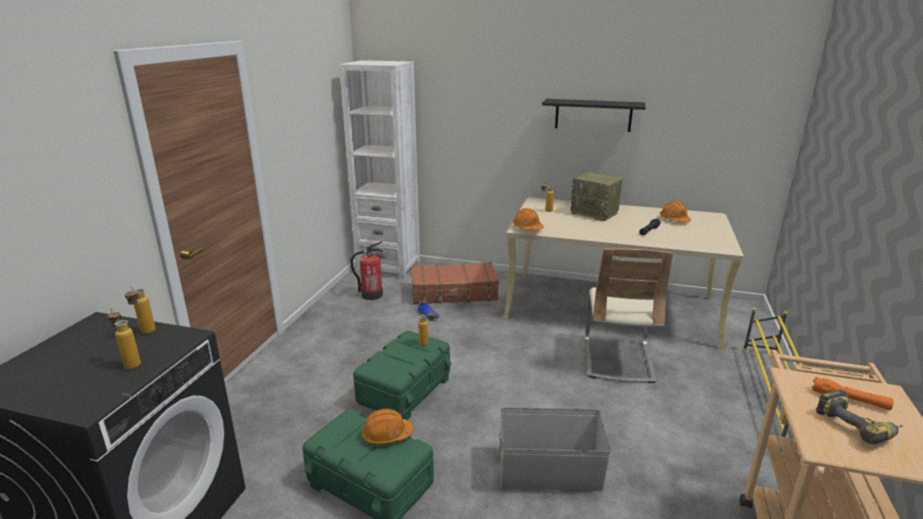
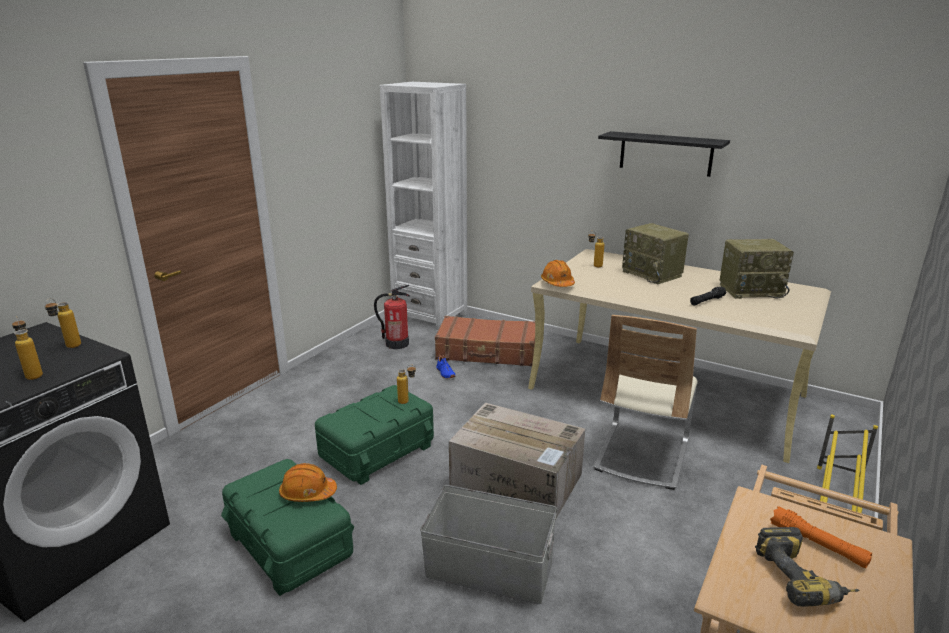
camera: 15 degrees right, 0 degrees up
(535, 396) = (518, 481): none -> cardboard box
(674, 219) = (751, 290): orange hard hat -> radio

